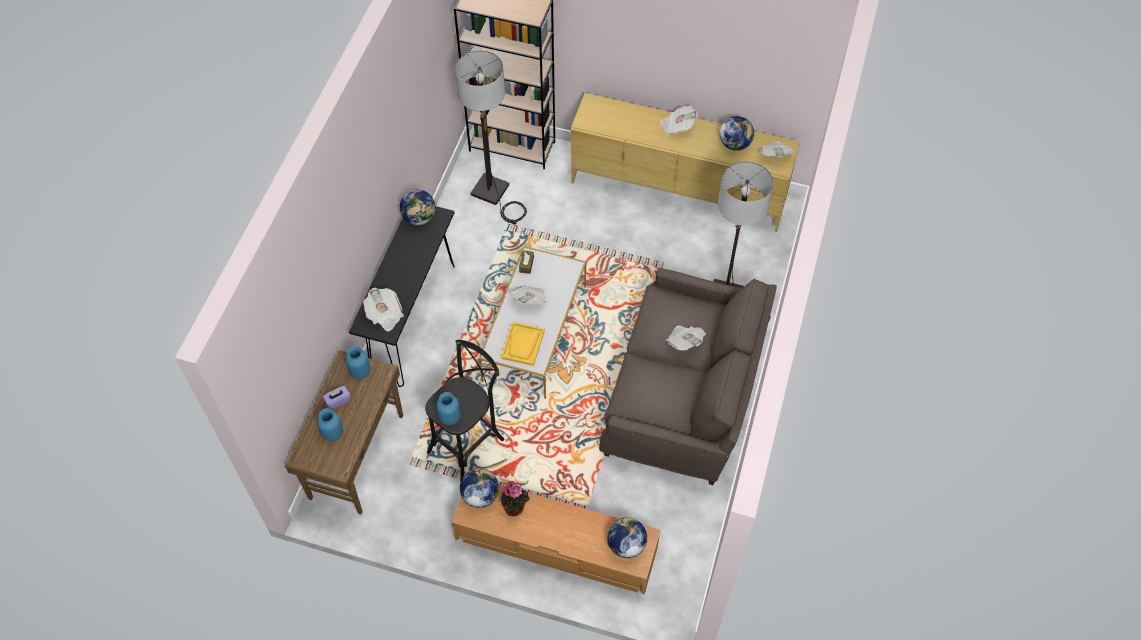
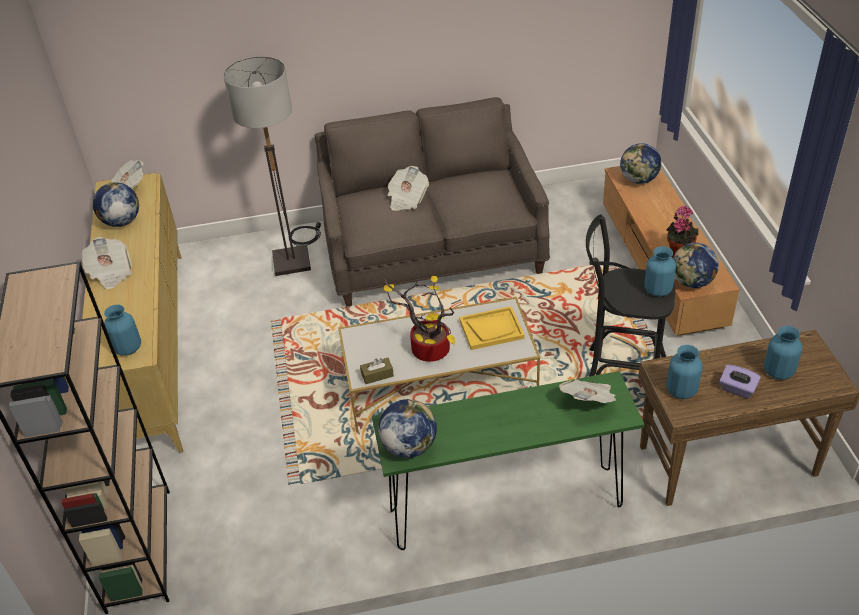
camera: 115 degrees left, 15 degrees down
(413, 320) = (506, 508): black console table -> green console table
(496, 197) = (246, 521): floor lamp -> none
(530, 300) = (426, 350): newspaper -> potted plant
(594, 119) = (128, 348): none -> blue vase

